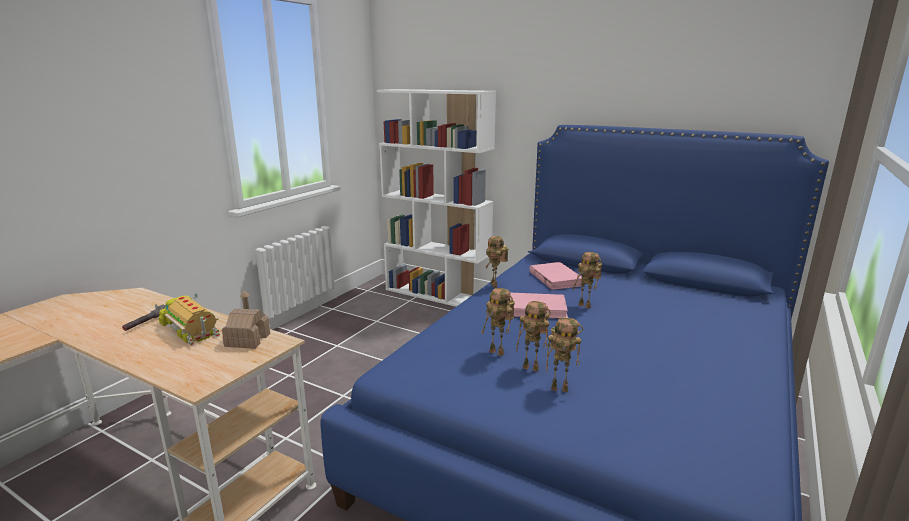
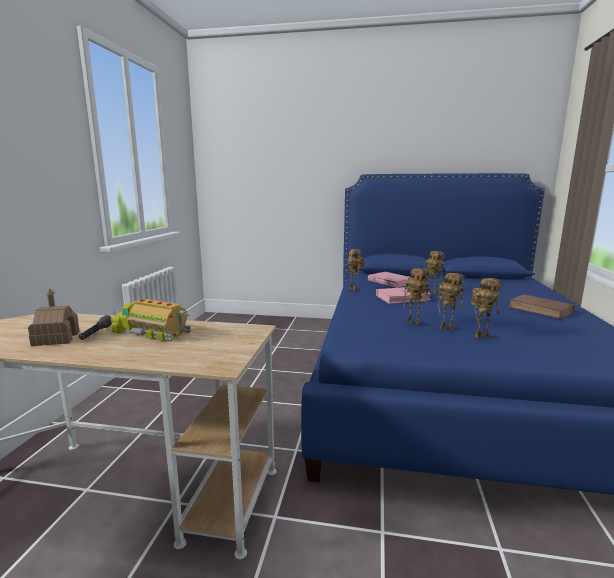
camera: 20 degrees left, 5 degrees down
(247, 340) = (223, 331): toy house -> toy house (56, 339)
(438, 295) = (264, 320): white bookcase -> none
(705, 358) = (540, 309): none -> brown book

